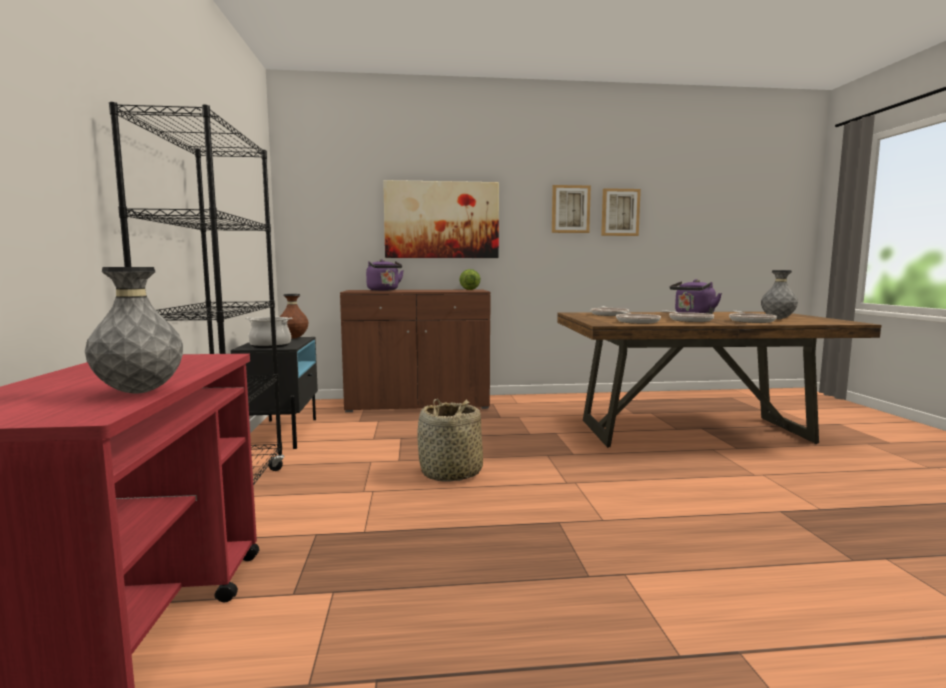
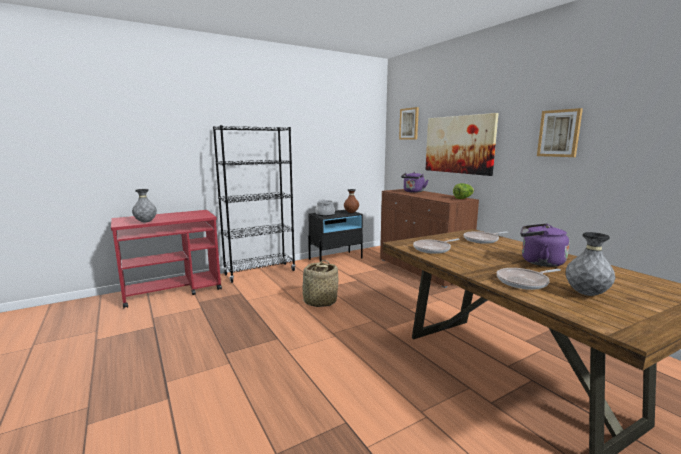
camera: 65 degrees right, 5 degrees up
(620, 212) = (617, 135): picture -> picture (409, 124)
(688, 320) = (481, 261): frying pan -> none

